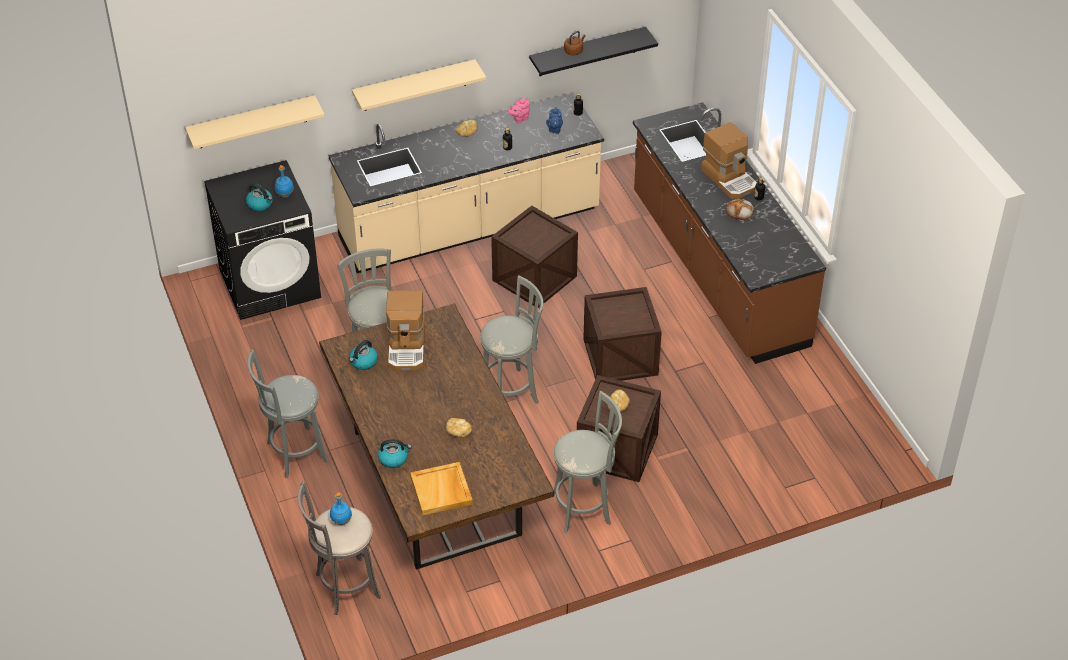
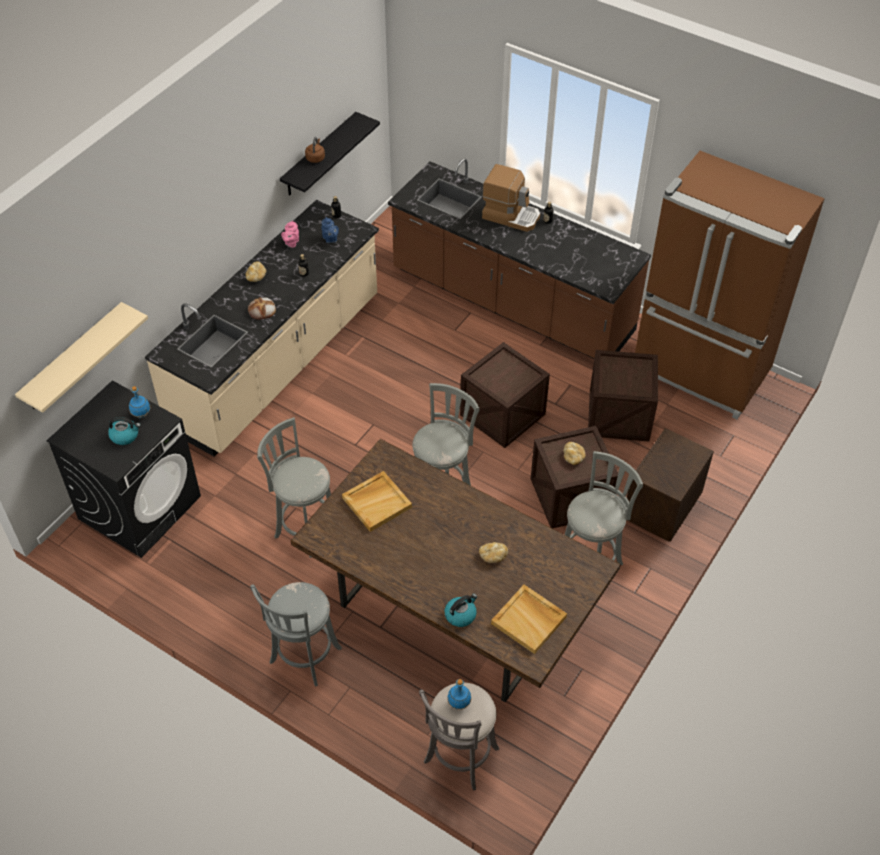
camera: 35 degrees left, 5 degrees up
(363, 362) = (350, 538): kettle -> none
(407, 347) = (377, 502): coffee machine -> beige tray
(414, 85) = (199, 251): beige shelf -> none
(534, 278) = (373, 382): crate -> crate (619, 415)
(685, 501) = (660, 510): none -> brown nightstand
(739, 211) = (544, 239): bread -> bread (262, 310)
(835, 412) = (700, 373): none -> brown fridge

